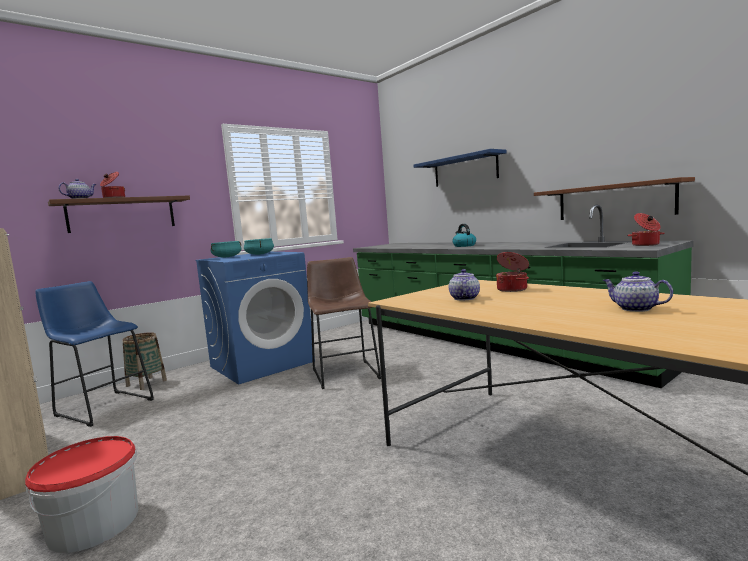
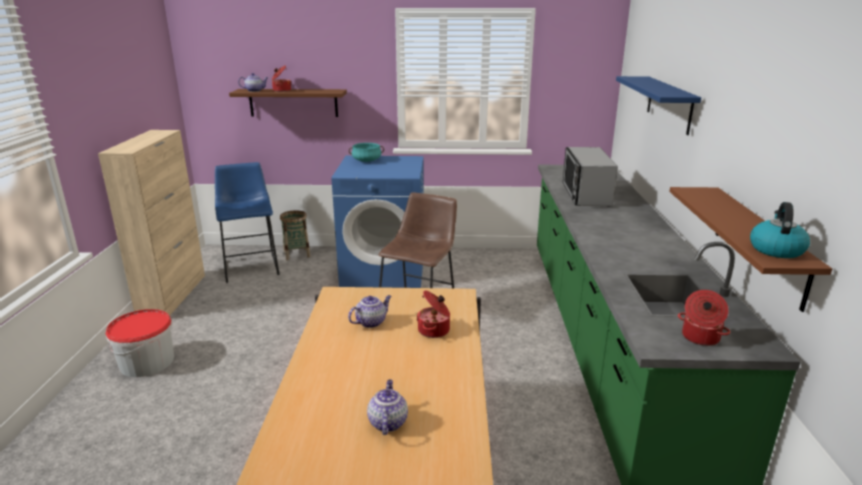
camera: 40 degrees right, 15 degrees up
(260, 254) = (392, 165): turquoise cooking pot -> none
(423, 246) = (585, 195): none -> microwave
(464, 246) = (604, 218): kettle -> kettle (776, 249)

